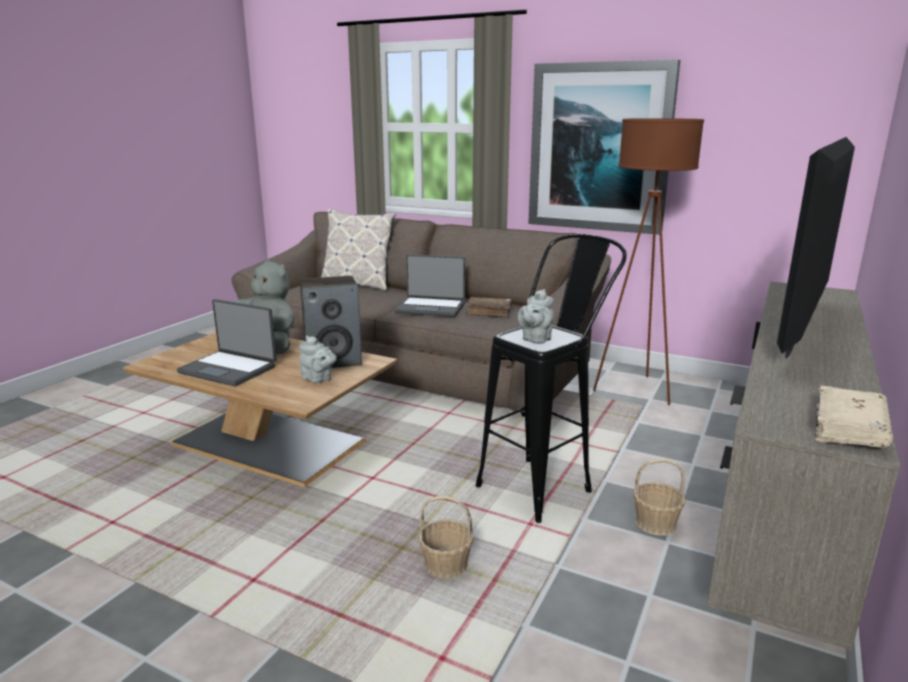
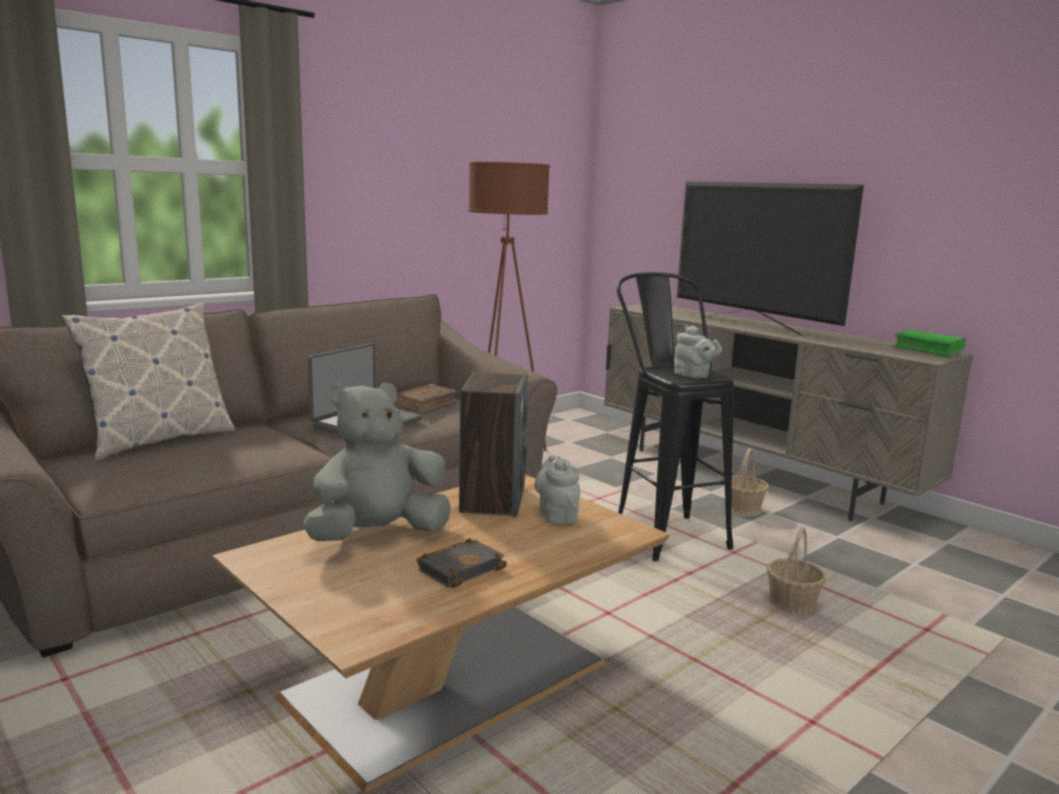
camera: 70 degrees left, 5 degrees down
(229, 369) = (461, 568): laptop -> black book
(318, 379) = (557, 515): grey teapot -> grey teapot turned 75 degrees counterclockwise
(600, 148) = (392, 195): picture -> none
(849, 429) = (927, 350): beige book -> green book

